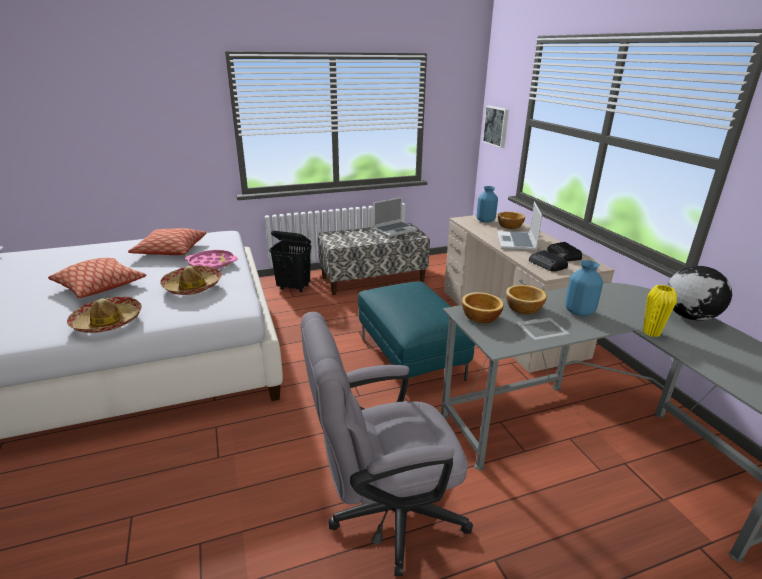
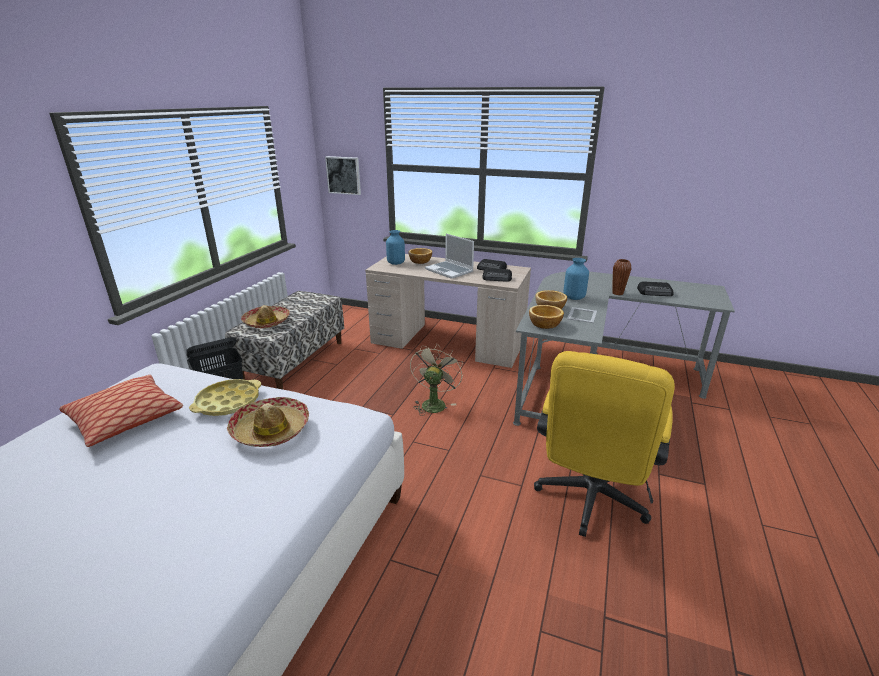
camera: 50 degrees left, 0 degrees up
(100, 286) = (136, 502): pillow -> none
(107, 322) = (260, 518): hat -> hat (267, 322)
(212, 264) = (228, 402): pink tray -> yellow tray
(385, 514) = (589, 501): grey office chair -> yellow office chair
(395, 230) = (297, 301): laptop -> none
(410, 358) = (434, 403): turquoise ottoman -> beige fan
(651, 333) = (617, 293): yellow vase -> brown vase
(689, 316) = (610, 278): globe -> none
(716, 357) = (655, 292): none -> radio

